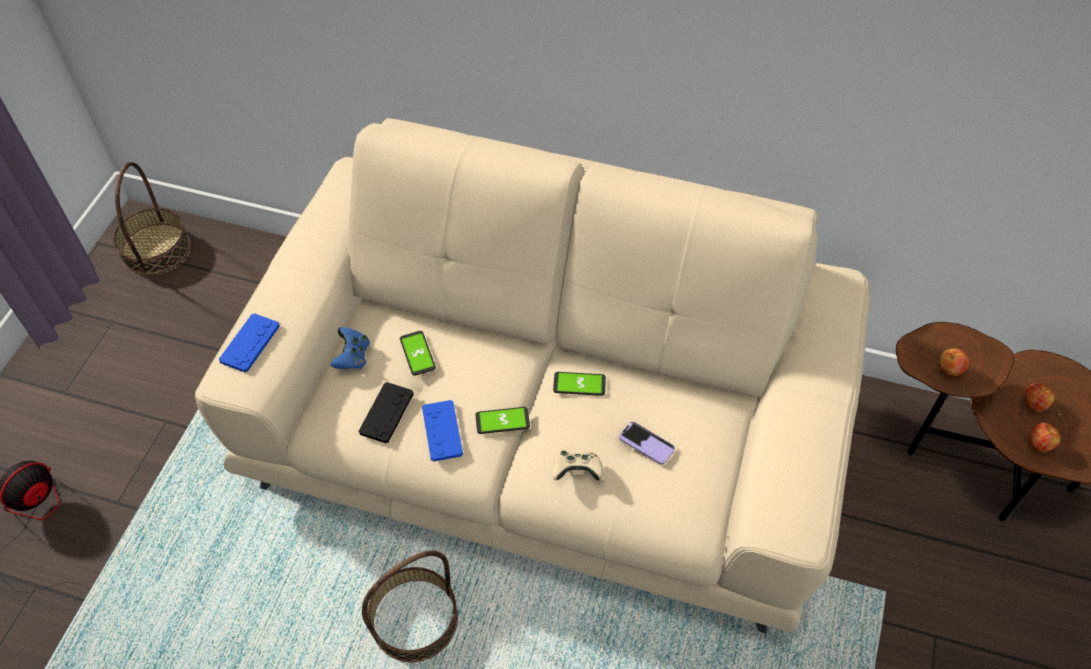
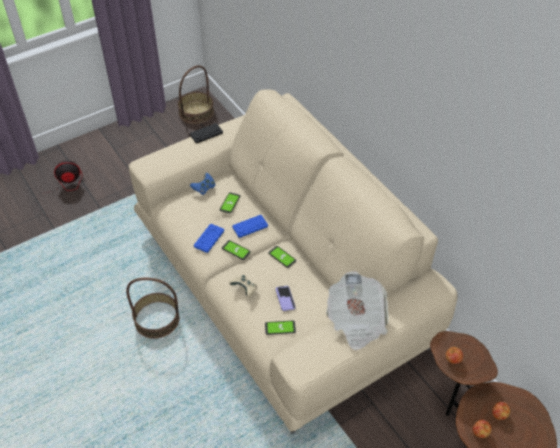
camera: 40 degrees right, 5 degrees down
(250, 343) = (164, 156): blue game controller -> blue game controller (250, 226)
(386, 413) = (195, 218): black game controller -> black game controller (206, 134)
(684, 492) = (280, 328): none -> phone
(796, 404) = (356, 321): none -> newspaper

